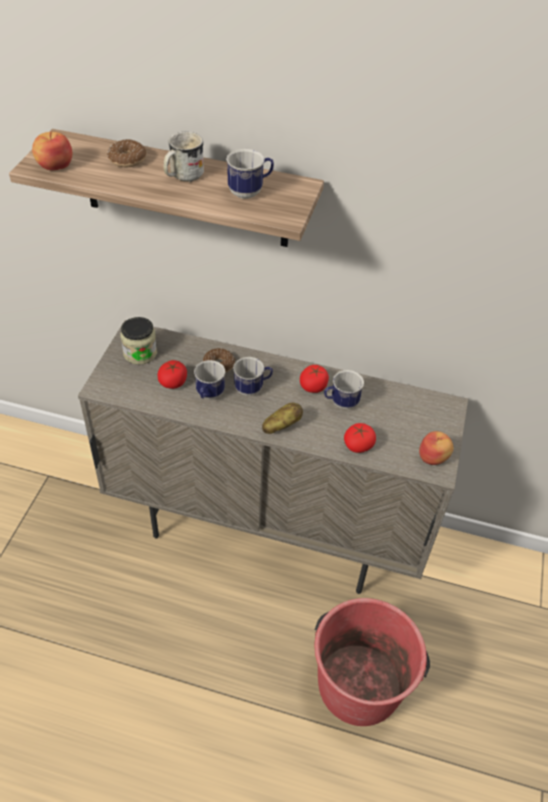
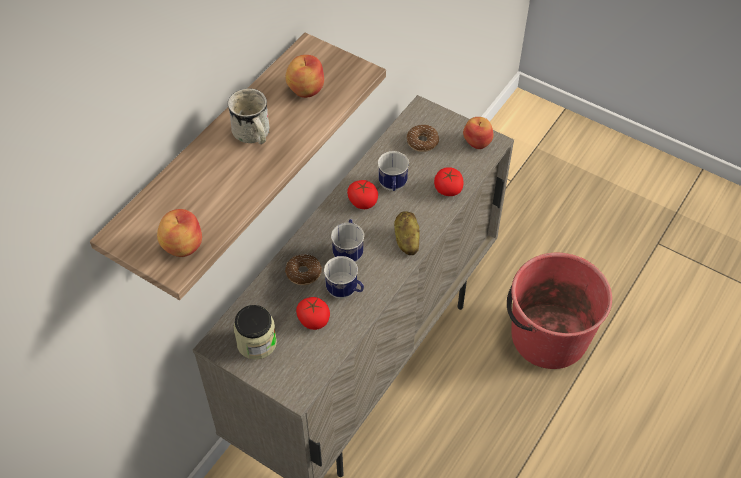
camera: 70 degrees left, 5 degrees up
(127, 159) = (199, 177): donut -> donut (422, 142)
(250, 192) = (305, 89): mug -> apple

